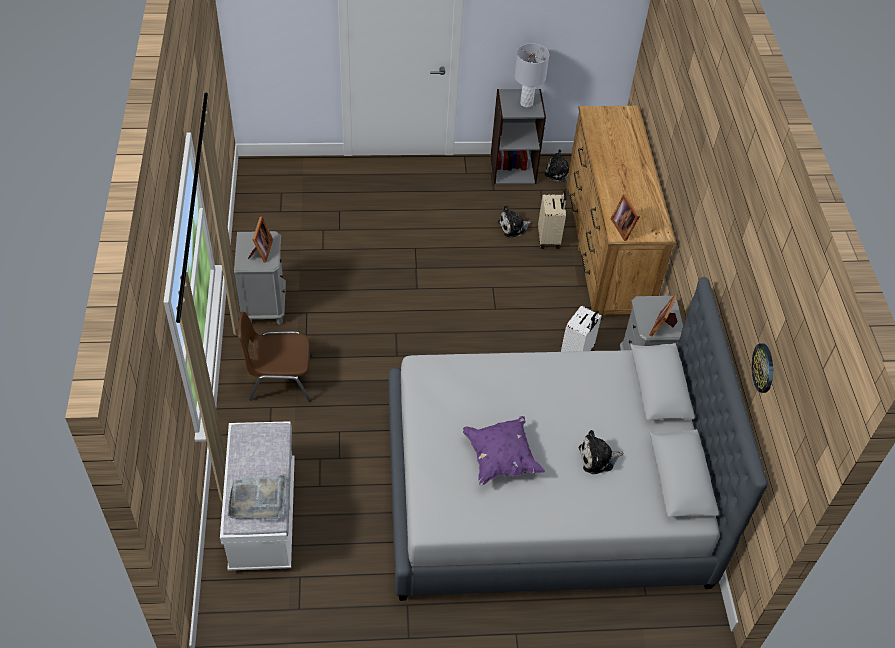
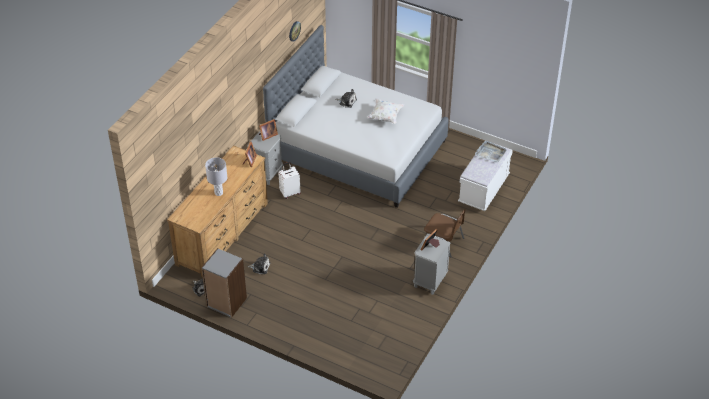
camera: 145 degrees left, 5 degrees down
(501, 458) = (385, 116): purple pillow -> white pillow
(526, 103) = (219, 261): grey table lamp -> grey table lamp (219, 193)
(549, 239) = (247, 252): beige suitcase -> none

